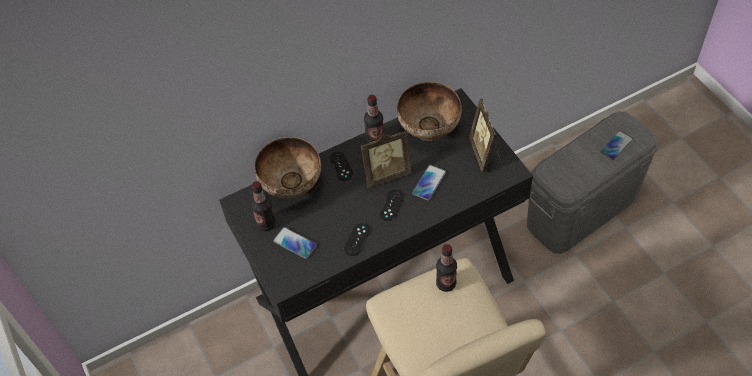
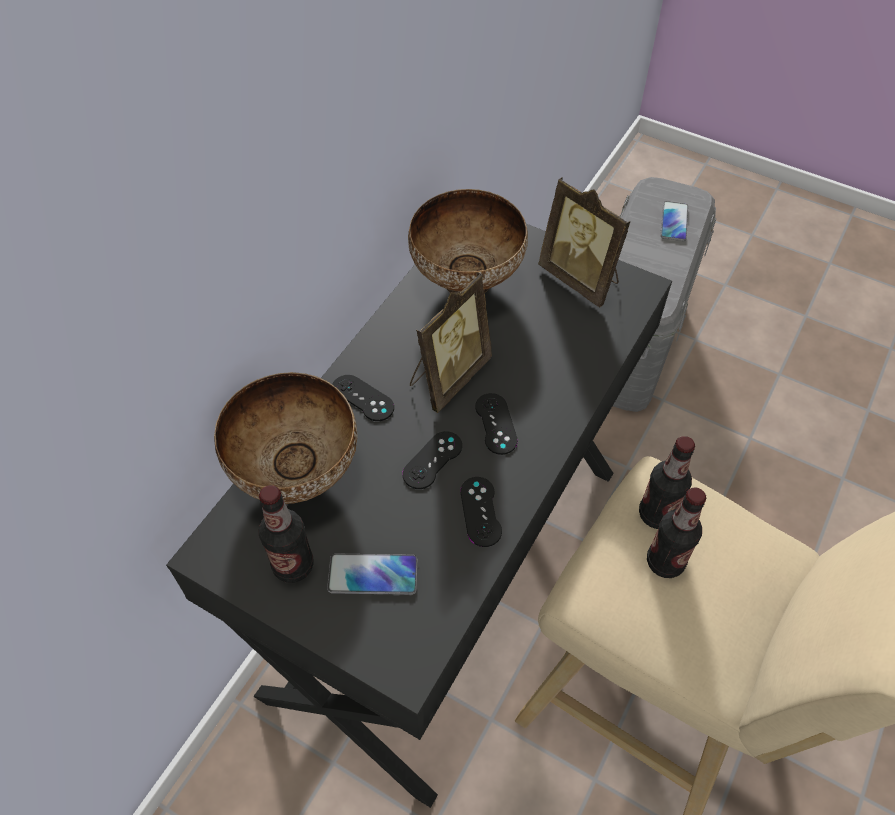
camera: 35 degrees left, 0 degrees up
(352, 208) = (432, 460): none -> black game controller
(375, 139) = (390, 330): bottle -> bottle (665, 562)
(429, 183) = (529, 360): phone -> none

